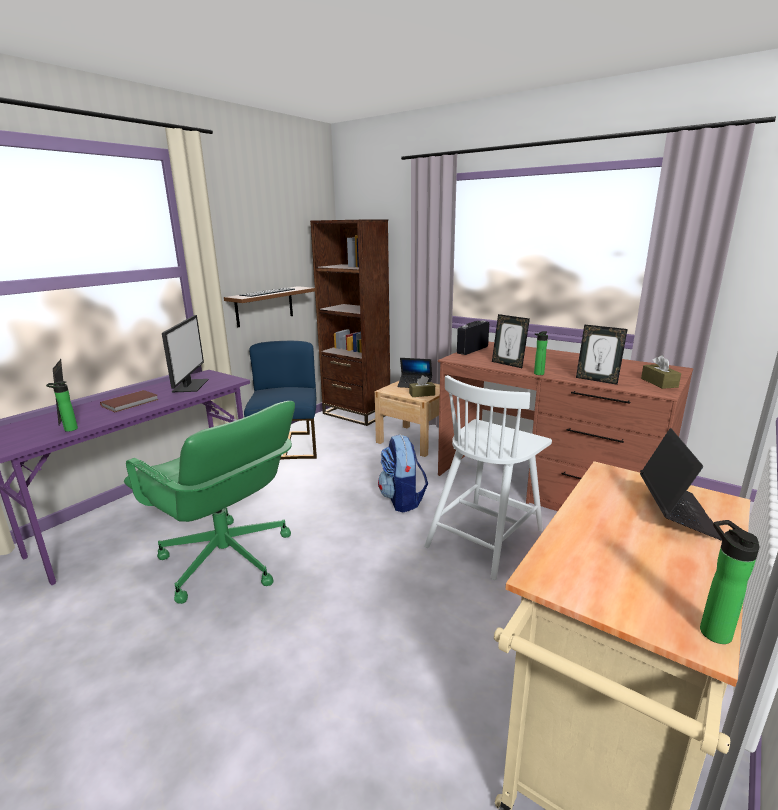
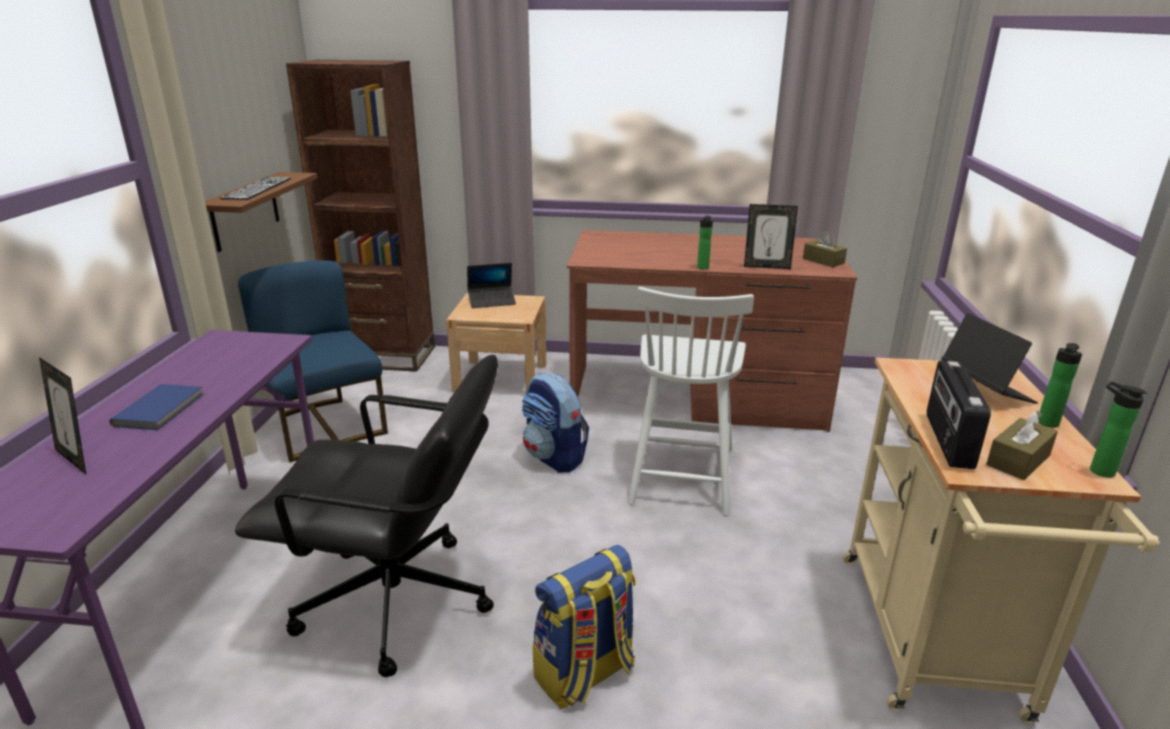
camera: 30 degrees left, 5 degrees up
(69, 429) = (119, 475): bottle -> bottle (1046, 424)
(131, 403) = (162, 409): brown book -> blue book
(190, 385) = (222, 361): monitor -> none
(226, 561) = (397, 603): green office chair -> black office chair
(286, 654) = (585, 674): none -> backpack
(422, 394) = (515, 313): brown tissue box -> brown tissue box (1018, 460)
(472, 350) = (589, 245): radio -> radio (947, 440)
(508, 364) = (655, 260): picture frame -> none

